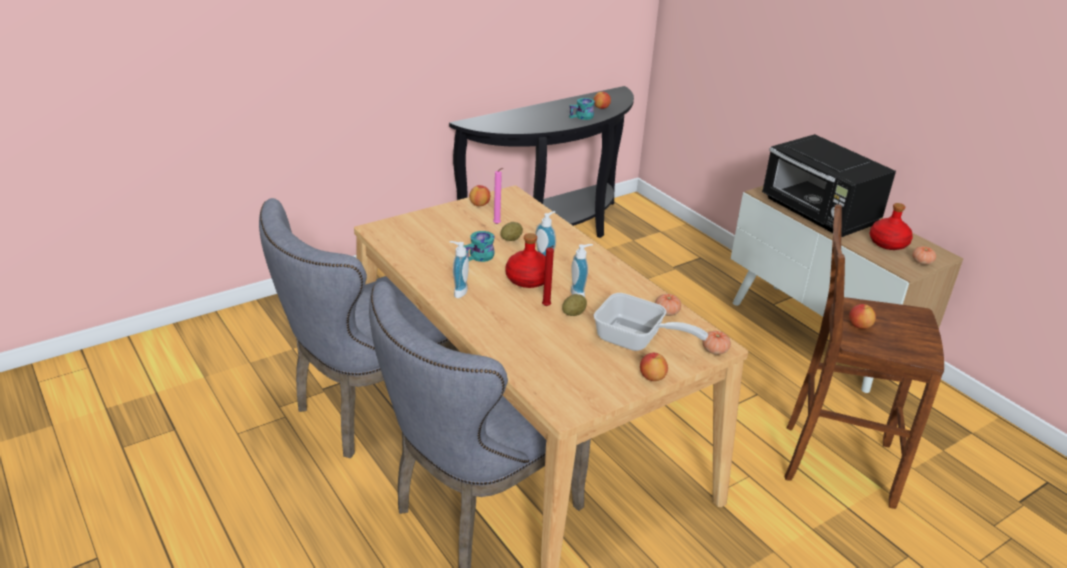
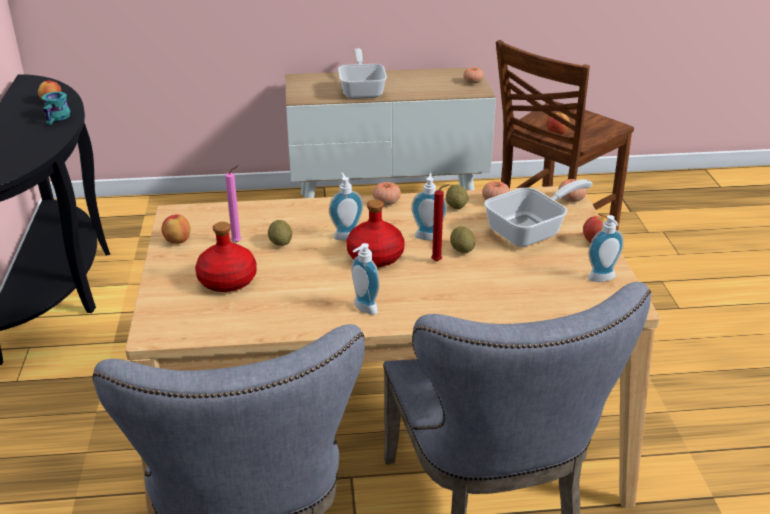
camera: 60 degrees left, 0 degrees up
(480, 258) = (301, 274): turquoise mug -> none
(593, 391) = (603, 279): none -> soap dispenser
(610, 264) = (386, 202): none -> tomato
(637, 296) = (456, 206): none -> potato
(819, 214) = (362, 90): black microwave -> frying pan
(888, 243) = (435, 83): red bottle -> red bottle (228, 281)

